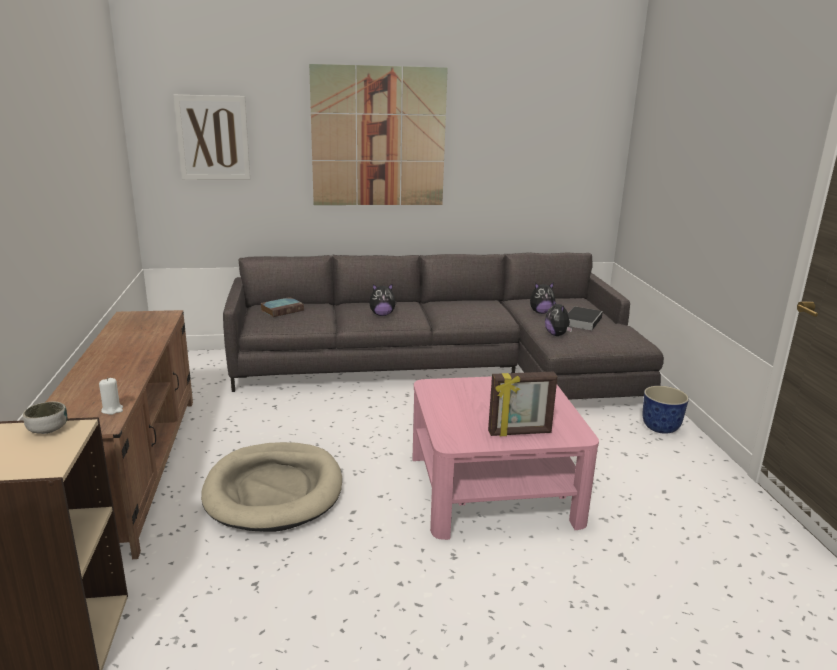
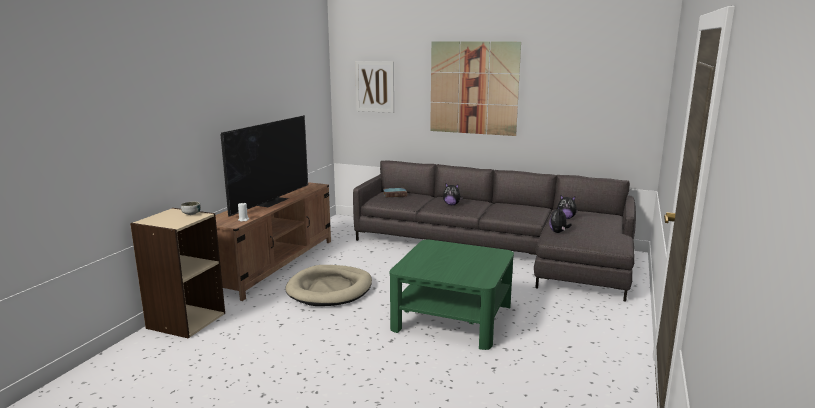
camera: 30 degrees right, 5 degrees down
(120, 360) = (271, 201): none -> television
(494, 487) = (453, 317): pink coffee table -> green coffee table
(519, 433) = (449, 274): picture frame -> none
(582, 321) = (589, 227): book -> none
(661, 428) = (618, 313): planter -> none

